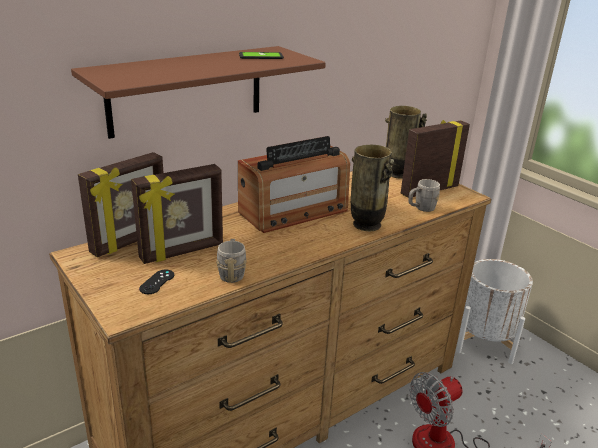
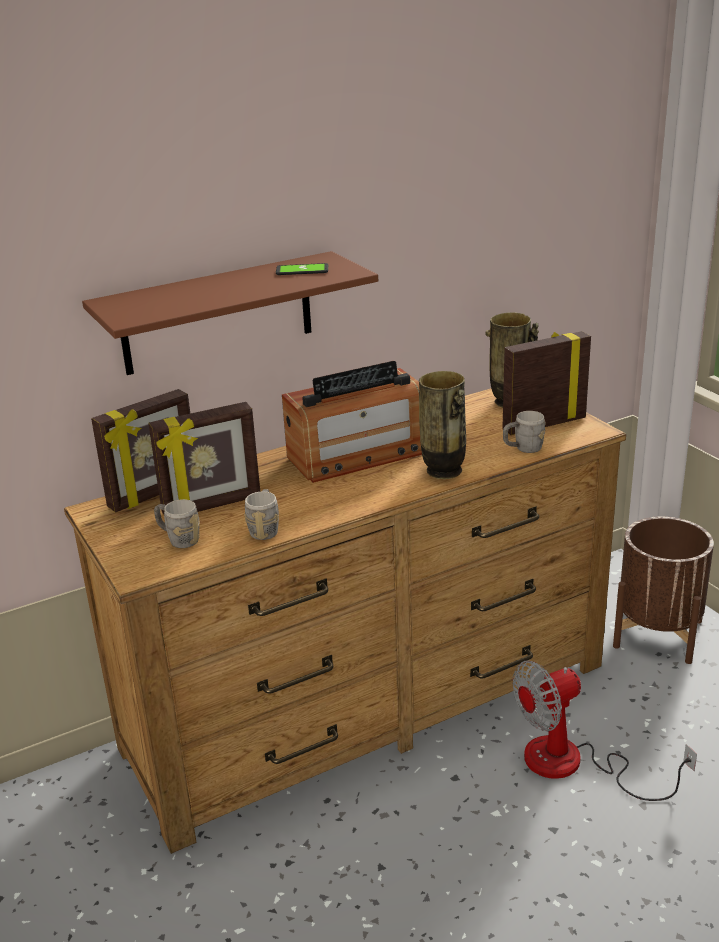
camera: 10 degrees right, 0 degrees up
(157, 282) = (179, 539): black game controller -> grey mug
(484, 341) = (658, 633): white planter -> brown planter

